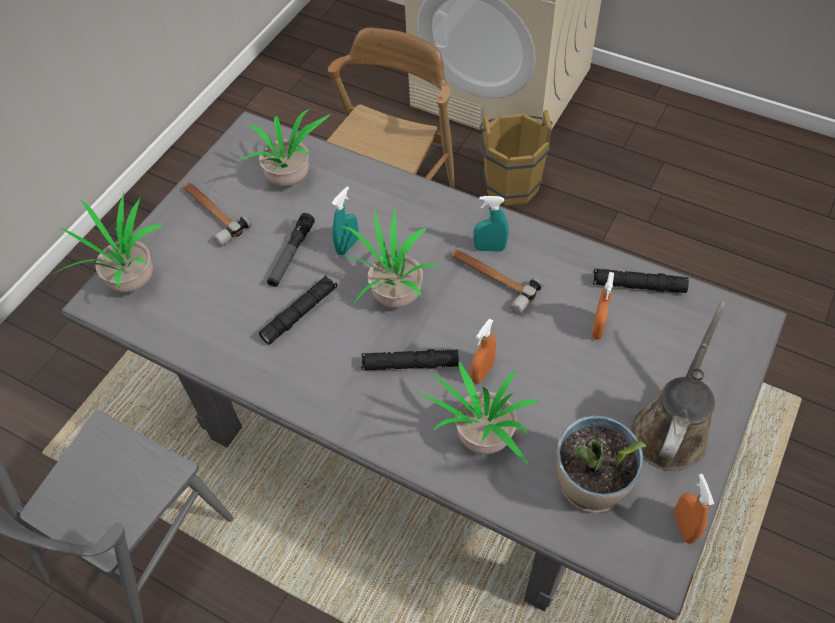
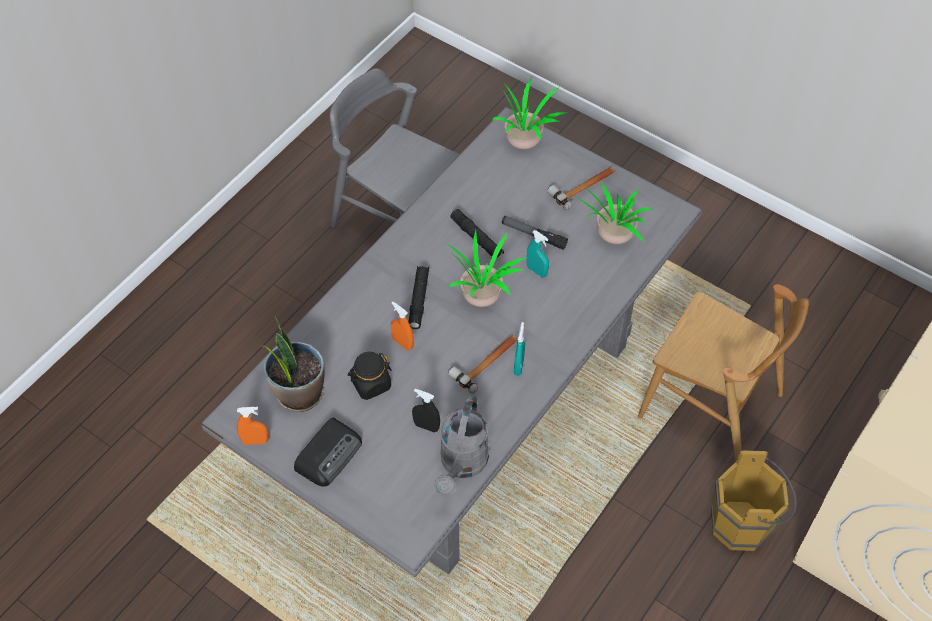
camera: 95 degrees right, 0 degrees up
(481, 440) = (348, 334): potted plant -> none
(554, 398) = (371, 384): none -> black jar
(598, 328) = (426, 426): orange spray bottle -> black spray bottle
(638, 285) = (462, 465): black flashlight -> grey watering can
(671, 428) = (329, 454): brown watering can -> radio

